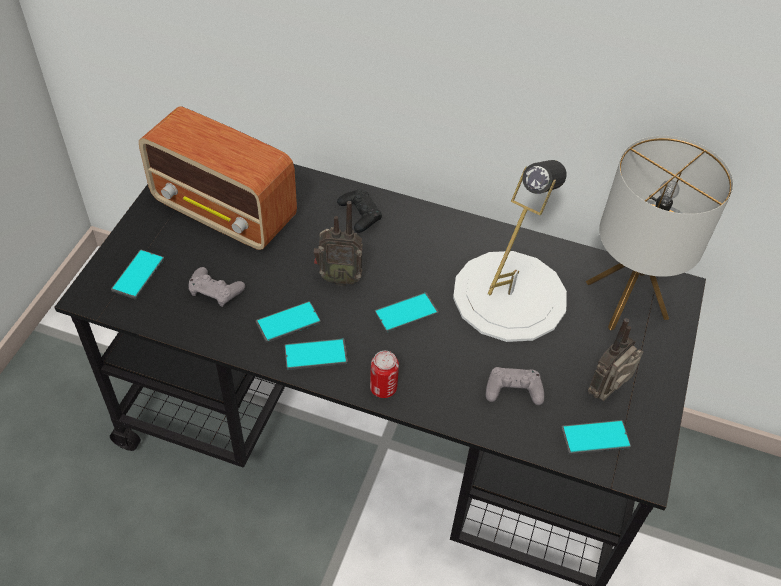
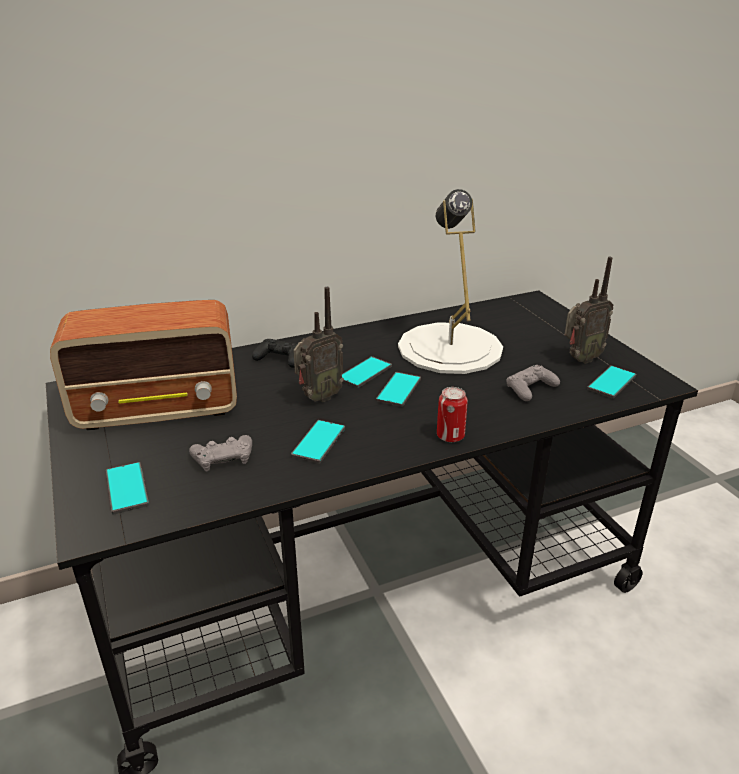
camera: 40 degrees left, 20 degrees down
(316, 354) = (371, 447): phone -> phone (364, 373)
(608, 391) = (580, 359): radio -> radio turned 120 degrees counterclockwise
(627, 299) = (517, 317): table lamp -> none

